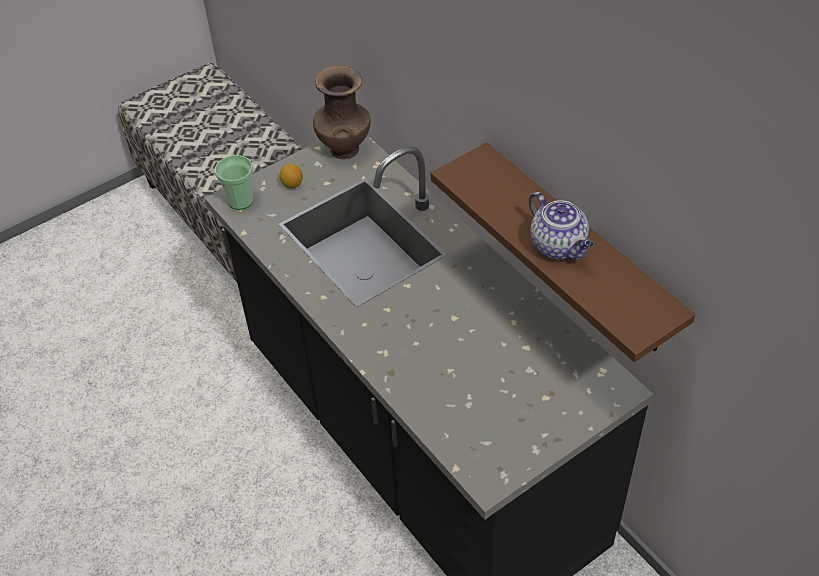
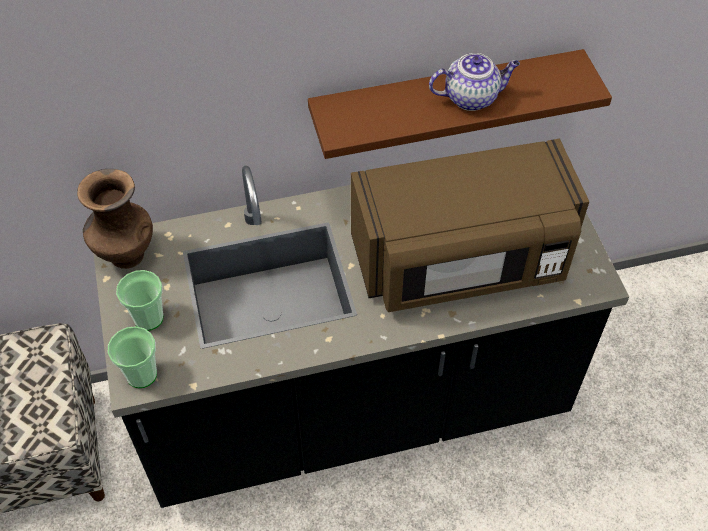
camera: 70 degrees left, 5 degrees up
(292, 184) = (148, 318): lemon -> cup
(454, 361) = (461, 261): none -> brown microwave

